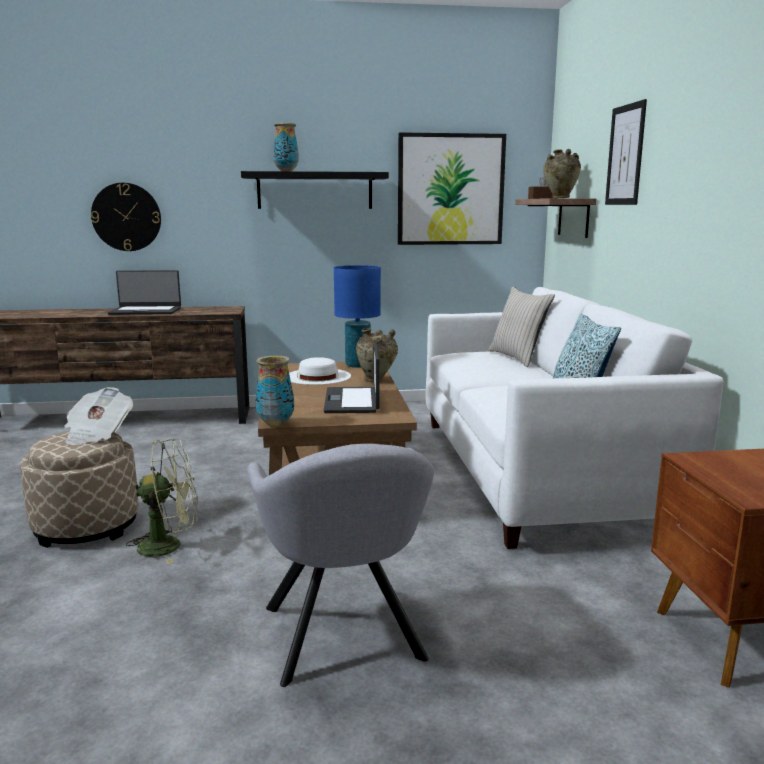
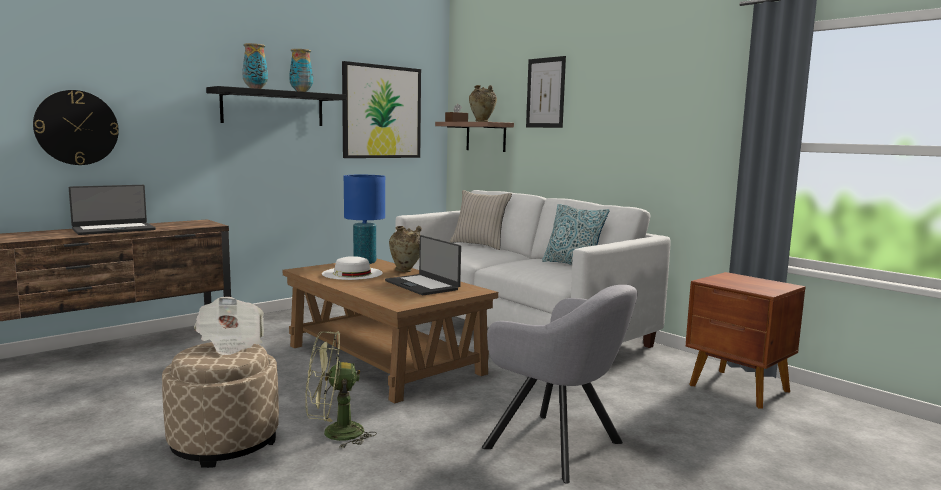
camera: 35 degrees left, 5 degrees down
(170, 545) = (334, 434): green fan -> green fan turned 150 degrees counterclockwise
(275, 424) = (403, 307): vase -> vase (301, 91)

